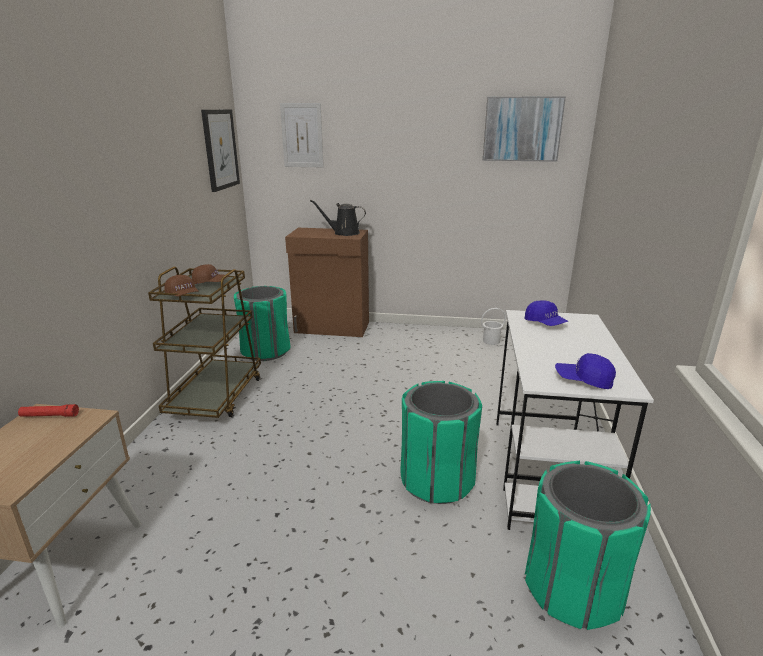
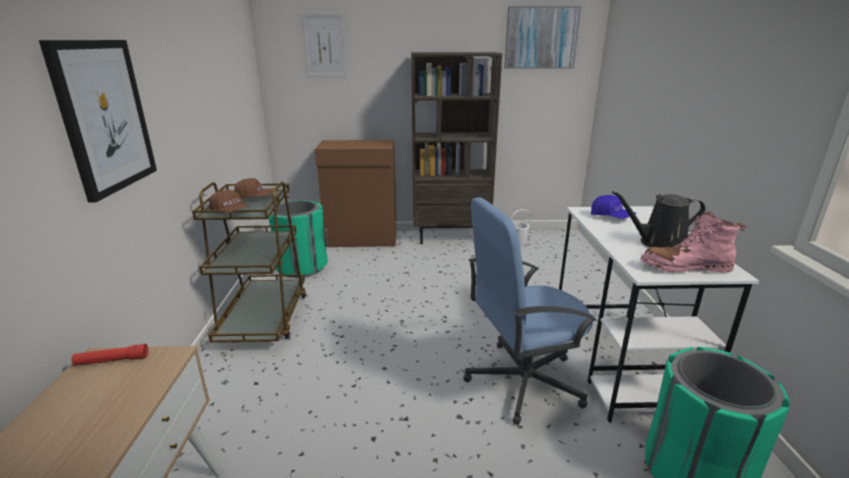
camera: 10 degrees left, 0 degrees up
(220, 149) = (241, 59): picture -> picture (104, 116)
(344, 233) = (372, 143): black watering can -> black watering can (658, 243)
(422, 332) = (451, 237): none -> brown bookcase
(436, 480) = (522, 381): green trash can -> blue office chair
(583, 380) = (685, 267): blue cap -> pink boot

